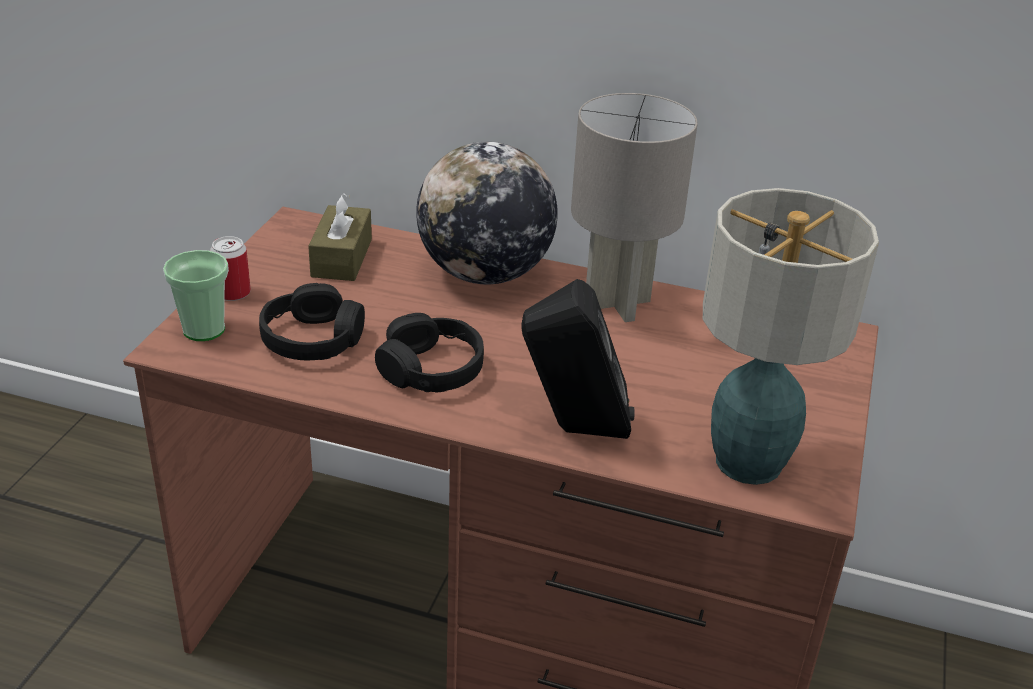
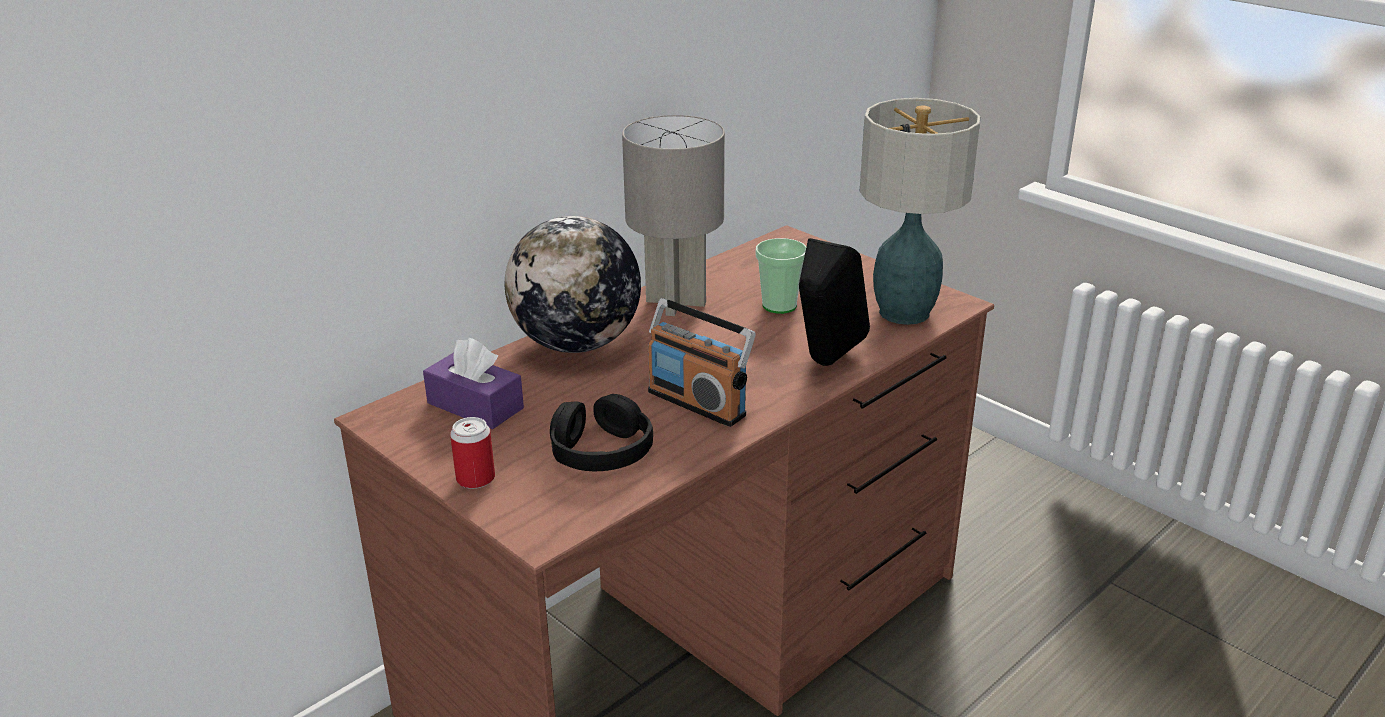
camera: 60 degrees left, 5 degrees down
(204, 329) = (527, 508): cup -> cup (779, 305)
(341, 258) = (475, 406): brown tissue box -> purple tissue box
(431, 369) = (697, 403): black headphones -> radio

